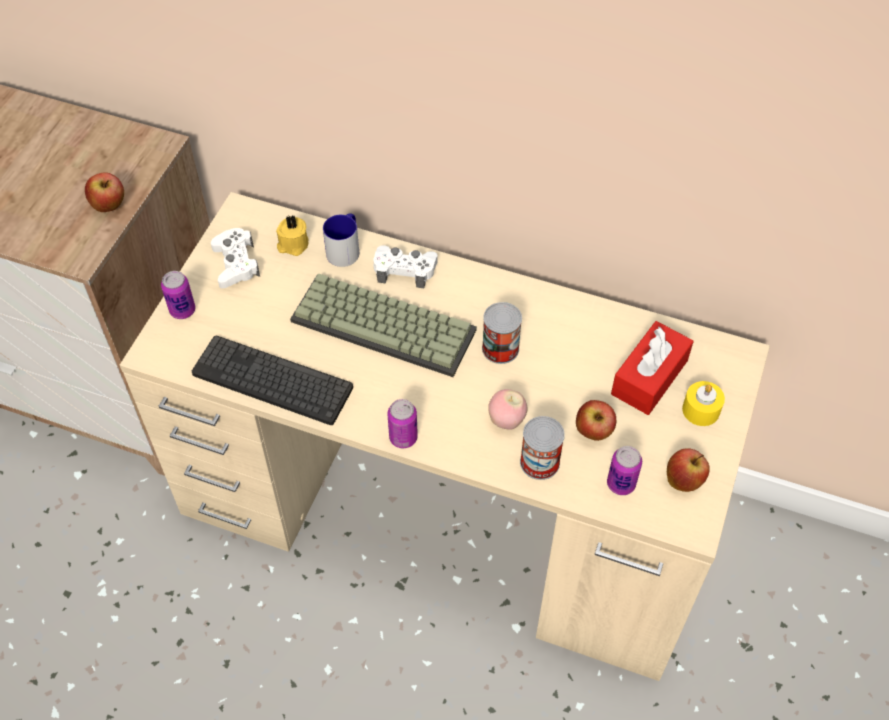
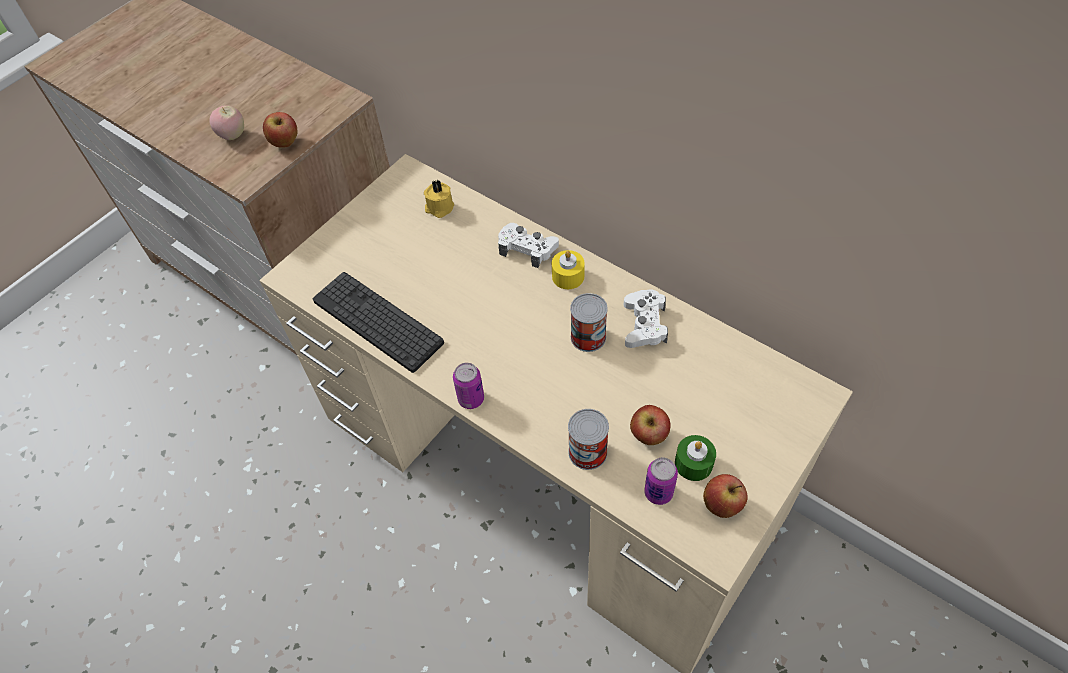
camera: 20 degrees right, 0 degrees up
(182, 310) = (327, 245): can -> none
(236, 263) = (386, 214): white game controller -> white game controller (644, 324)
(345, 249) = (482, 220): mug -> none
(386, 324) = (493, 293): keyboard -> none
(506, 420) = (570, 405): apple -> apple (232, 136)
(645, 448) = (693, 463): none -> green candle
(649, 377) = (721, 396): red tissue box -> none
(701, 410) = (762, 439): yellow candle -> yellow candle (568, 276)

